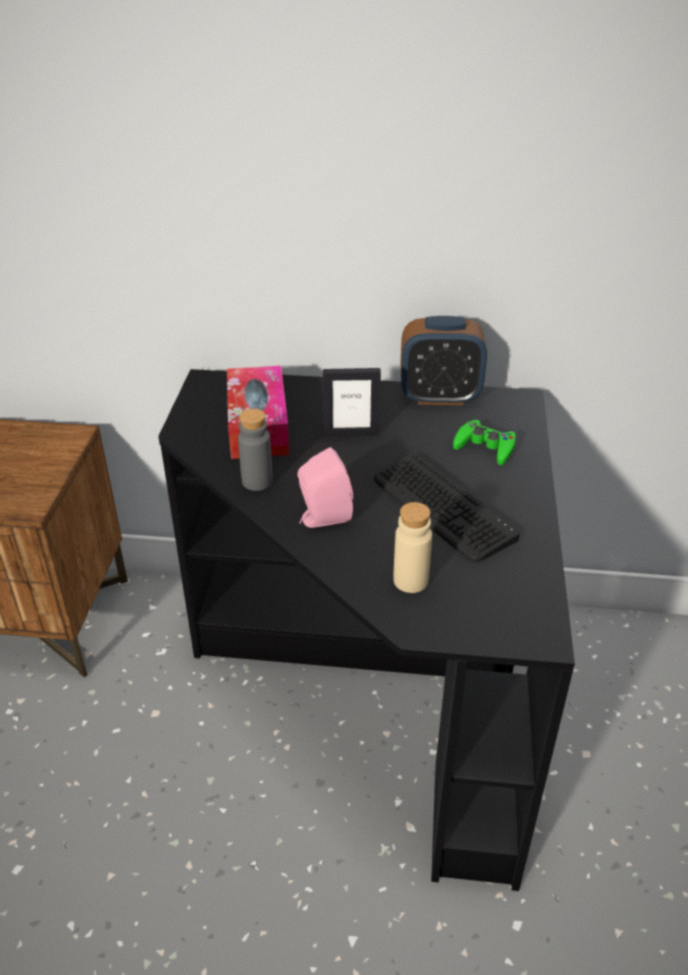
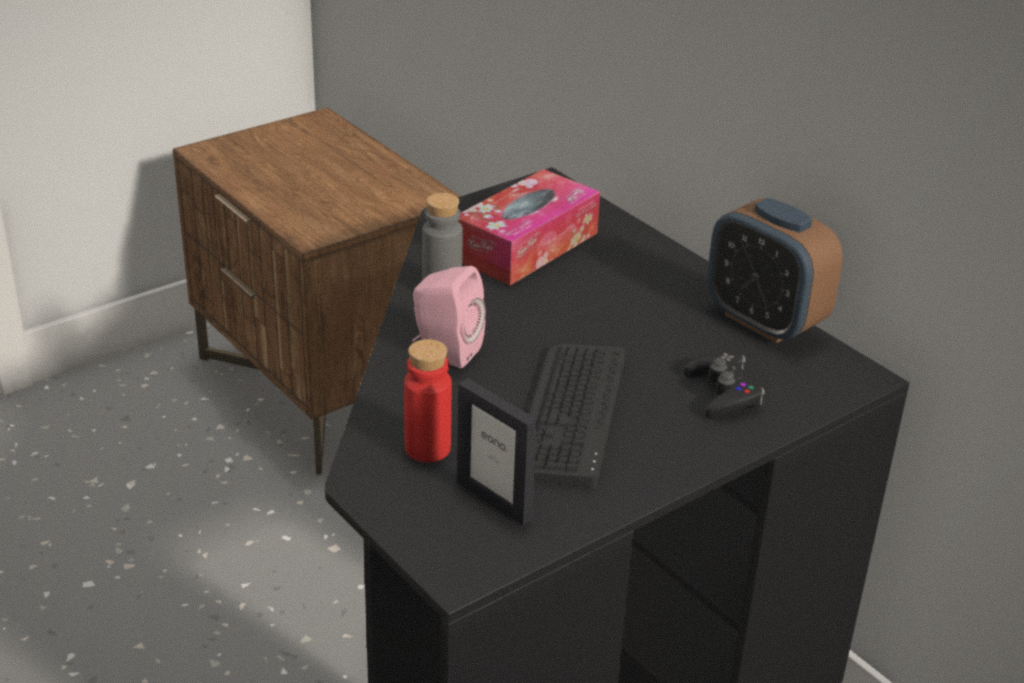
camera: 45 degrees right, 5 degrees down
(351, 433) = (603, 301): picture frame -> picture frame (494, 500)
(410, 580) = (427, 448): beige bottle -> red bottle
(485, 447) = (722, 393): green game controller -> black game controller

